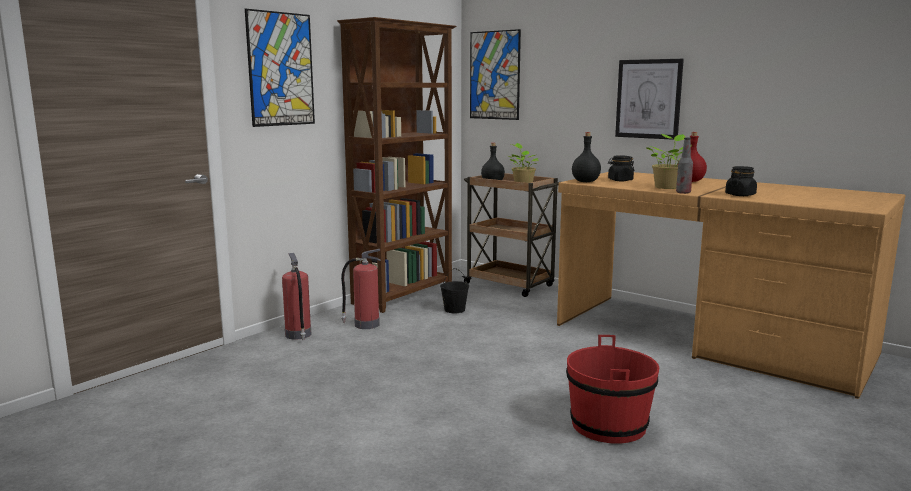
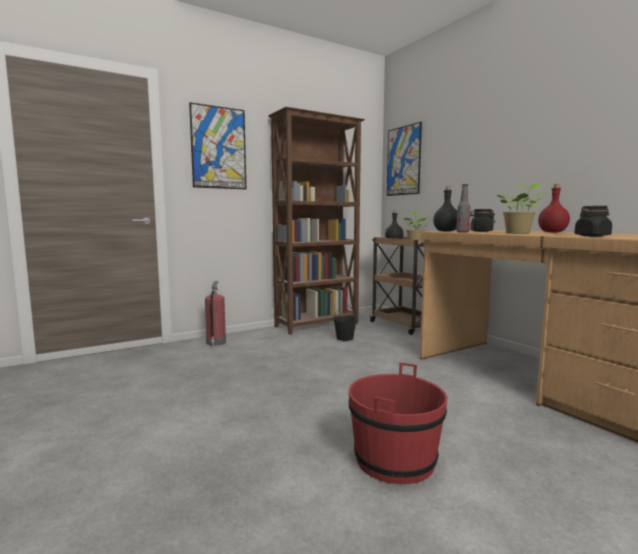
camera: 20 degrees right, 5 degrees down
(365, 325) = (268, 341): fire extinguisher -> none
(648, 99) = (521, 163): picture -> none
(683, 192) = (528, 234): bottle -> bottle (462, 232)

